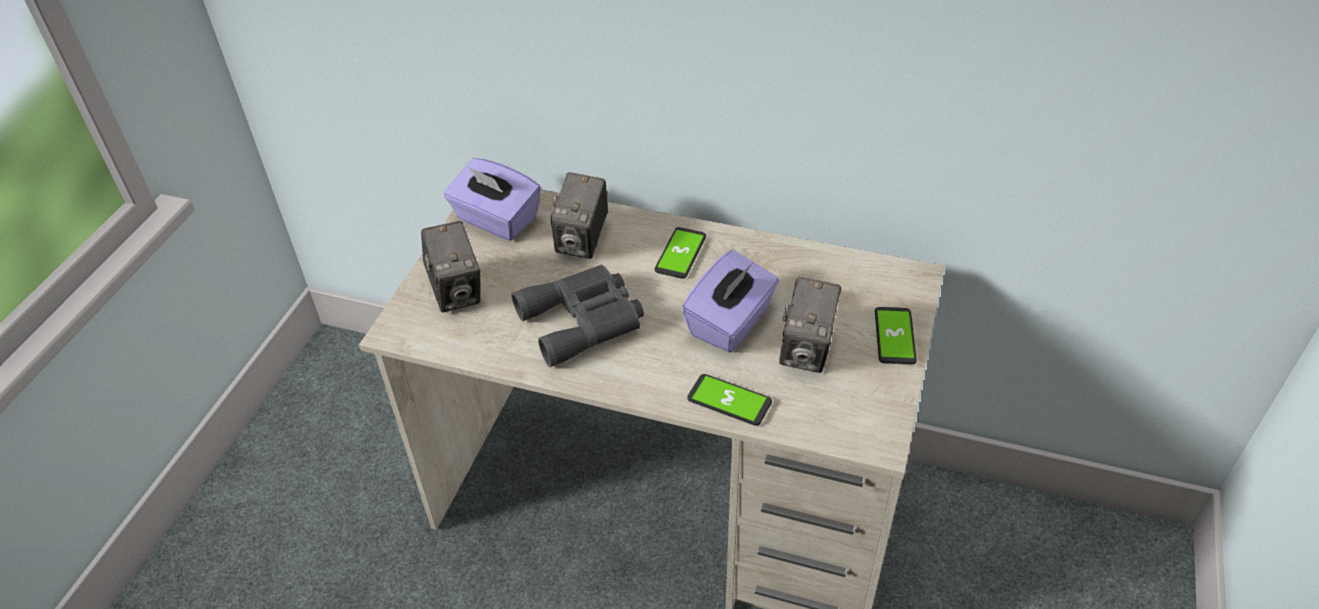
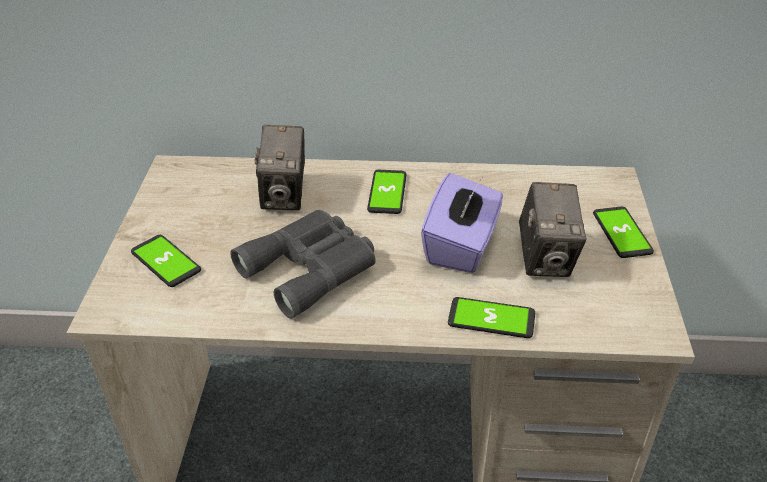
camera: 15 degrees left, 5 degrees down
(457, 291) = (166, 261): camera -> phone
(496, 220) = (189, 189): purple tissue box -> none

